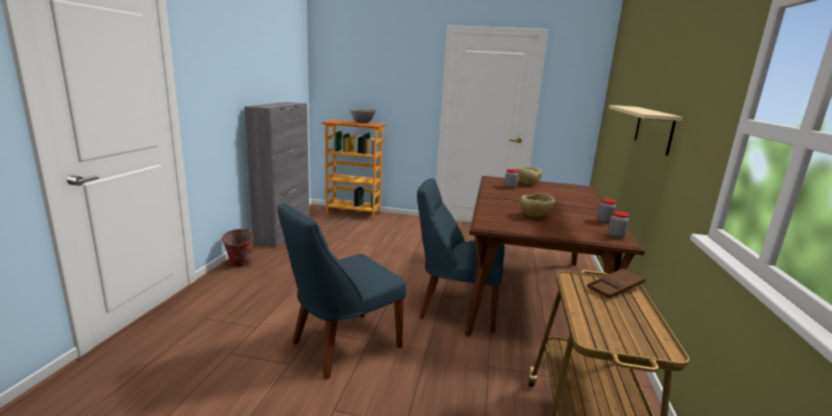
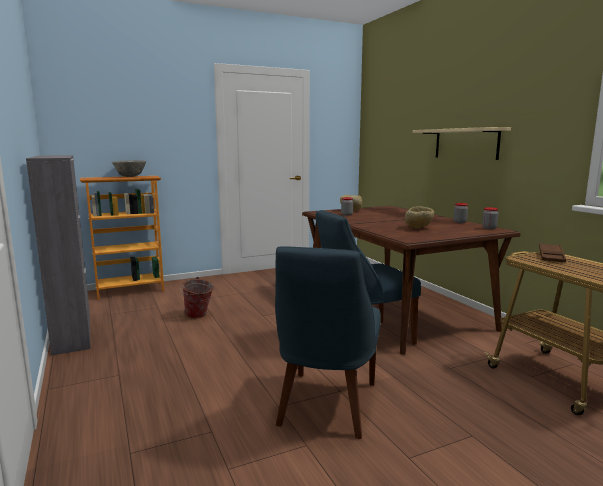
camera: 35 degrees left, 5 degrees down
(238, 264) = (72, 382): bucket -> bucket (198, 316)

